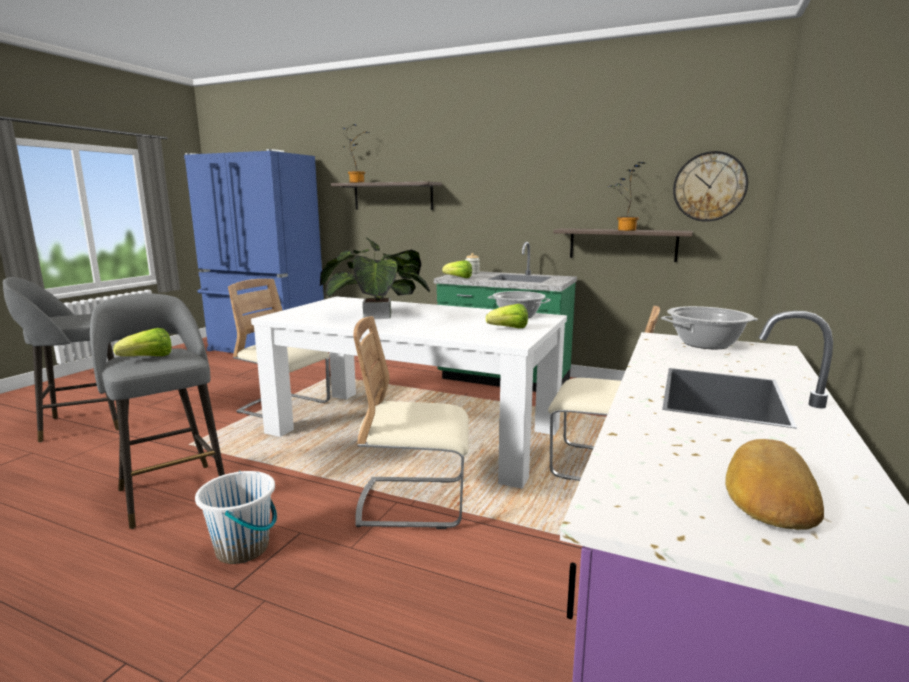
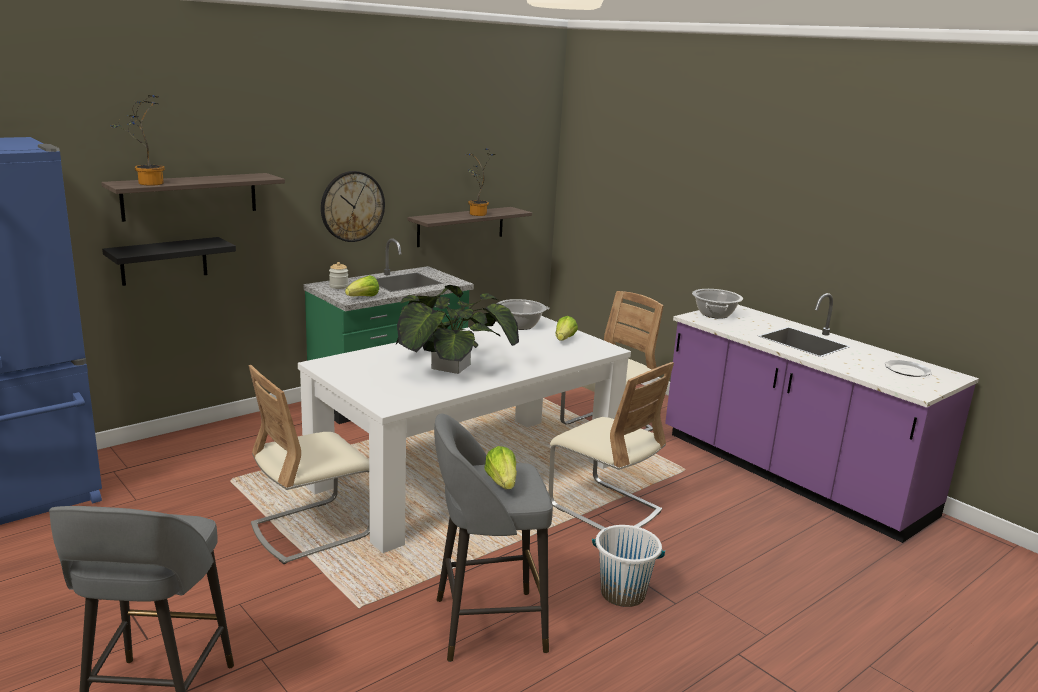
camera: 65 degrees left, 5 degrees up
(377, 238) = (164, 261): none -> black shelf
(413, 503) = (604, 508): beige chair -> beige chair turned 75 degrees counterclockwise
(709, 186) = (520, 166): wall clock -> wall clock (352, 206)
(767, 493) = (907, 371): bread -> plate

